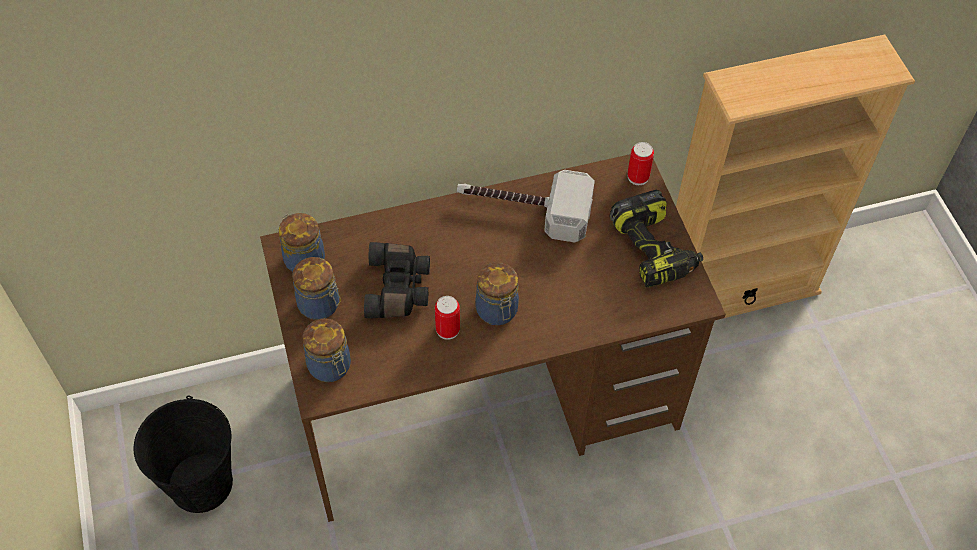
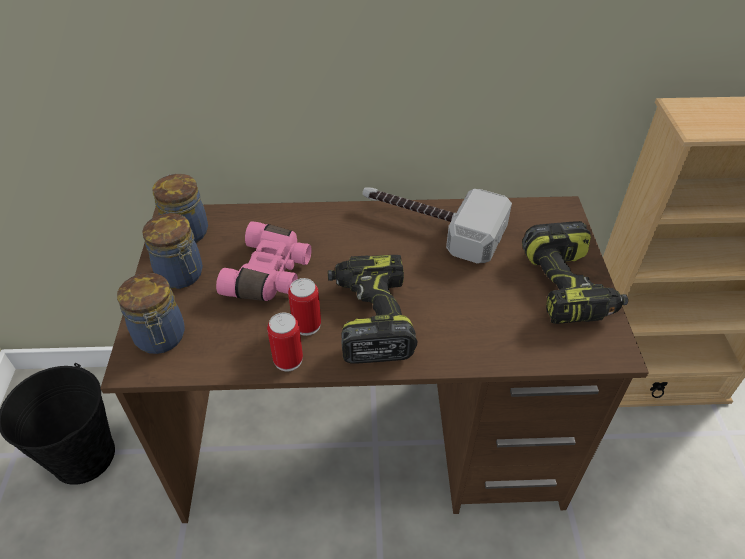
camera: 15 degrees right, 10 degrees down
(399, 288) = (271, 274): black binoculars -> pink binoculars
(497, 311) = (369, 317): jar -> power drill
(638, 177) = (561, 217): can -> can (288, 360)

